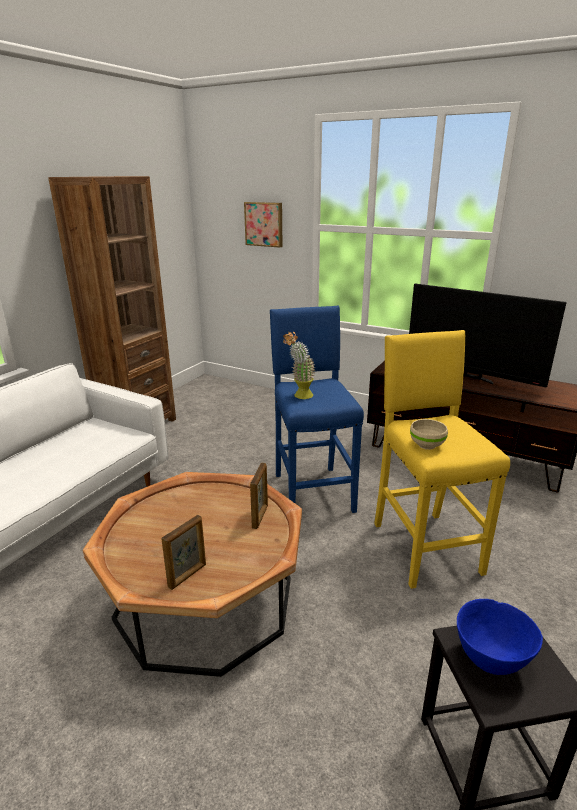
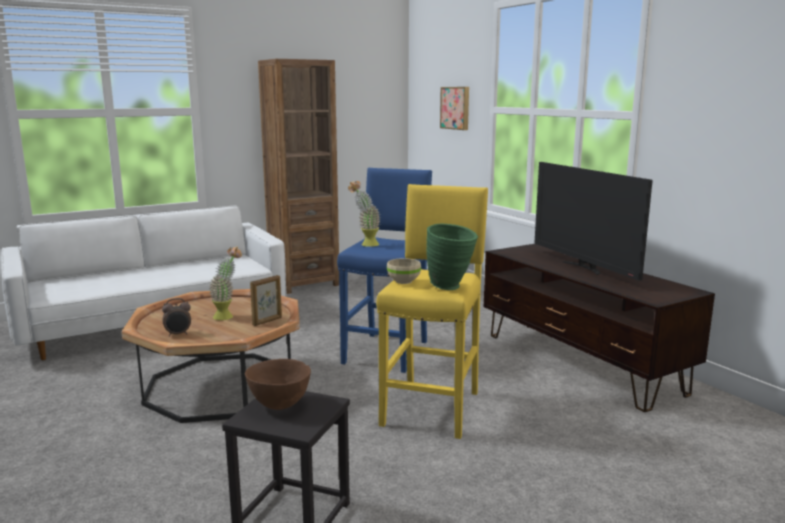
camera: 30 degrees right, 10 degrees down
(188, 575) = (178, 334): picture frame -> alarm clock
(205, 522) = (227, 316): none -> potted plant
(478, 442) = (451, 287): none -> green vase
(489, 659) = (280, 405): blue bowl -> brown bowl

